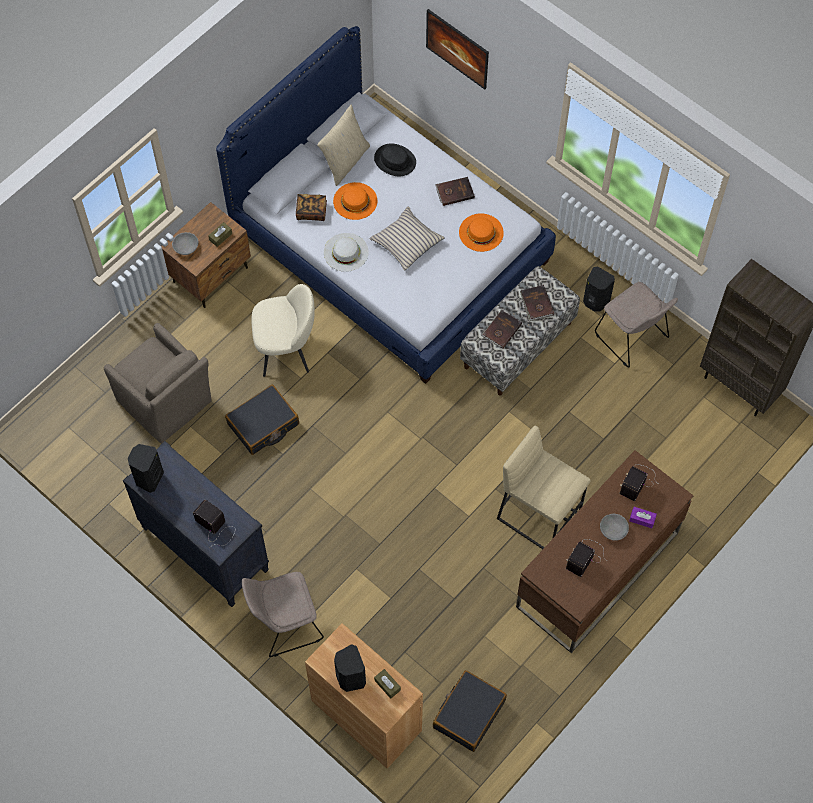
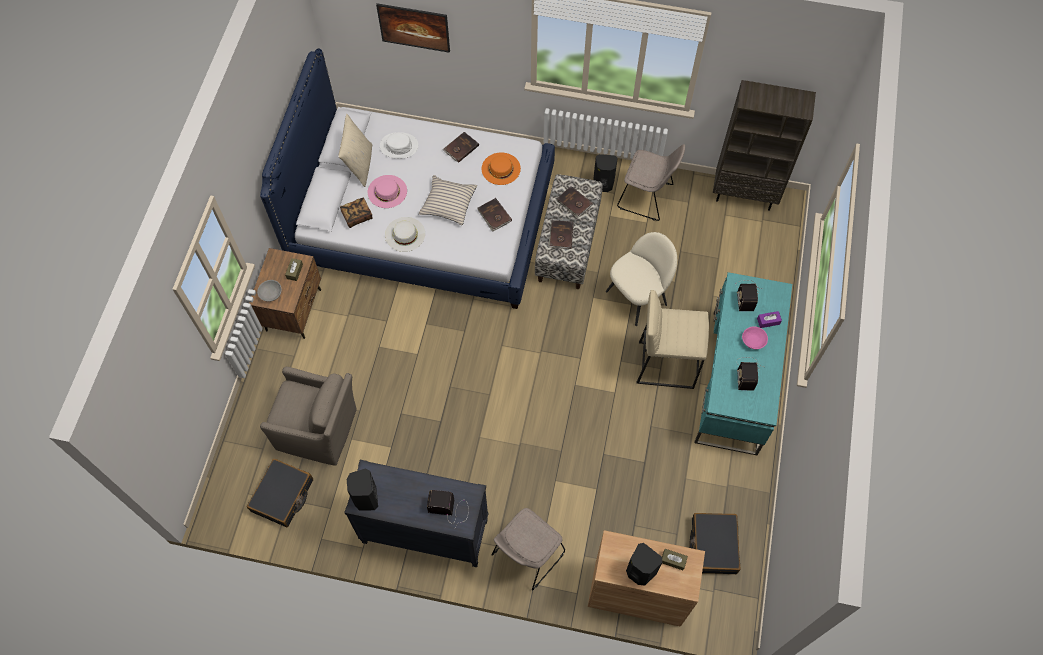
camera: 30 degrees left, 0 degrees up
(263, 424) = (410, 406): black suitcase -> black suitcase (283, 496)
(286, 349) = (392, 338): beige chair -> beige chair (638, 297)
(355, 201) = (387, 191): orange hat -> pink hat
(395, 160) = (399, 146): black hat -> white hat
(444, 277) = (494, 216): none -> brown book
(597, 570) = (734, 382): brown desk -> turquoise desk
(613, 530) = (753, 341): grey bowl -> pink bowl

